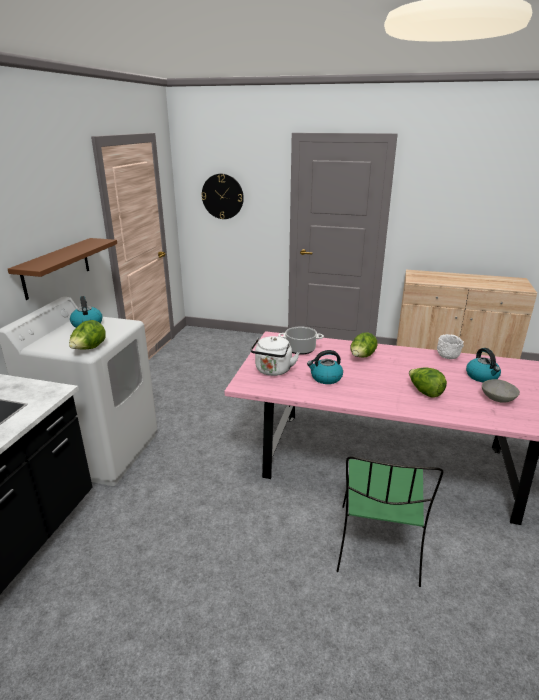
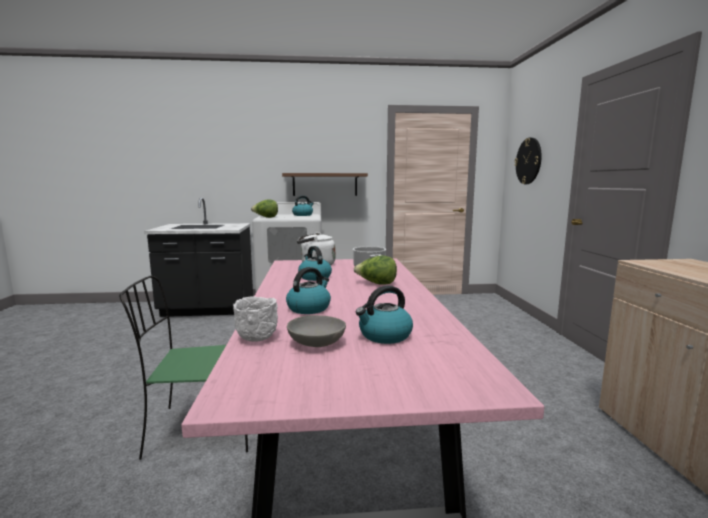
camera: 70 degrees right, 15 degrees down
(424, 392) = (309, 308): lettuce -> kettle
(447, 357) = (429, 316): white bowl -> white bowl (257, 338)

